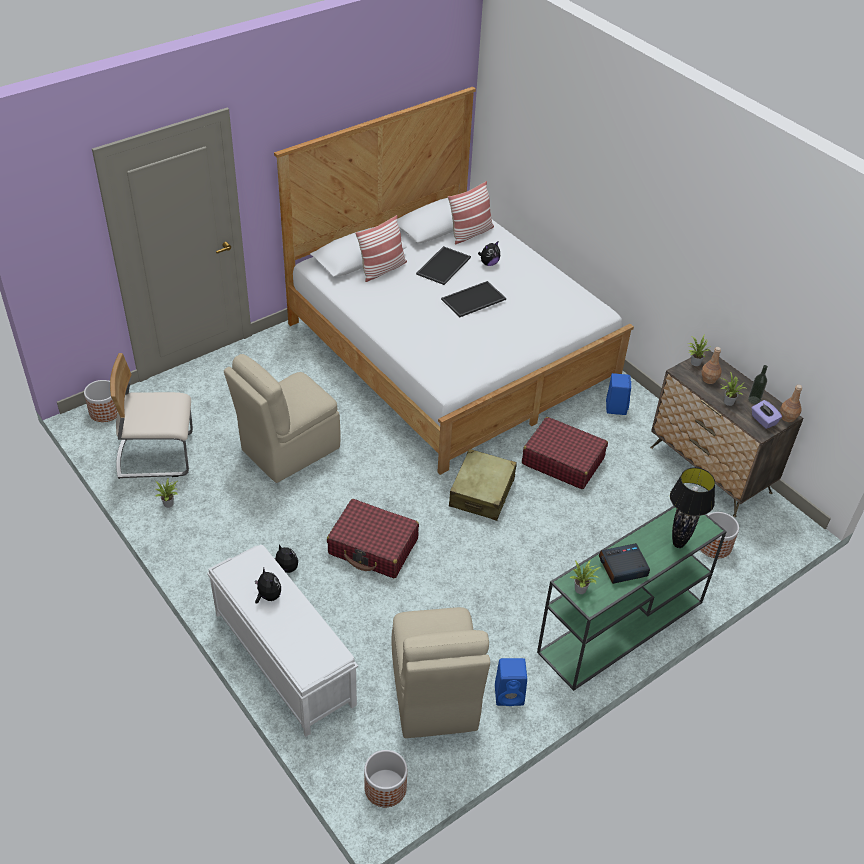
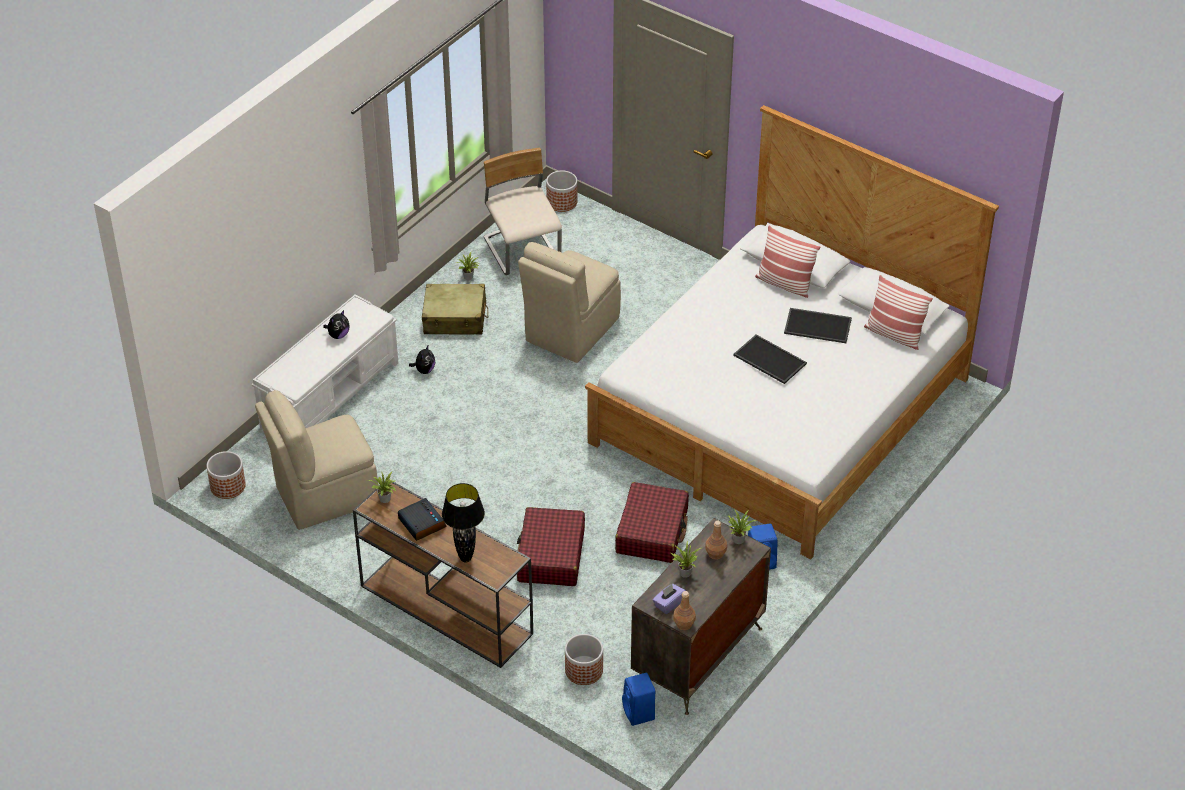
camera: 75 degrees right, 0 degrees up
(288, 449) = (570, 331): beige chair -> beige chair turned 90 degrees counterclockwise
(373, 547) = (473, 418): red suitcase -> red suitcase (550, 556)
(482, 492) = (577, 478): beige suitcase -> beige suitcase (455, 318)
(489, 263) = (844, 359): plush toy -> none
(510, 694) = (342, 544): blue speaker -> blue speaker (639, 713)
(620, 628) = (444, 609): green console table -> brown console table
(754, 400) = (699, 594): bottle -> none

